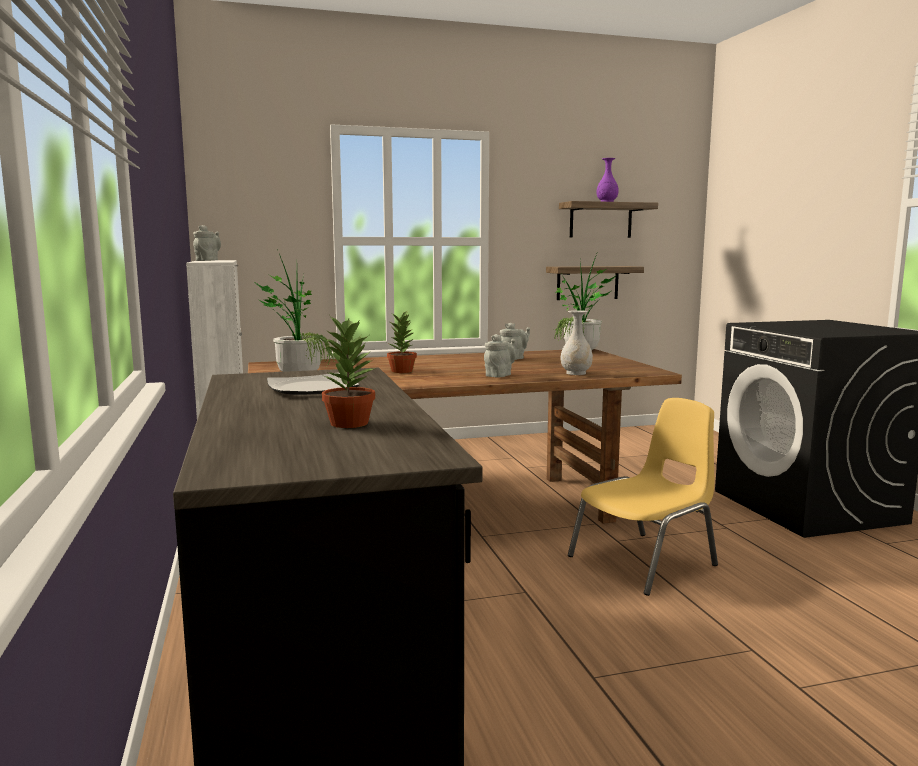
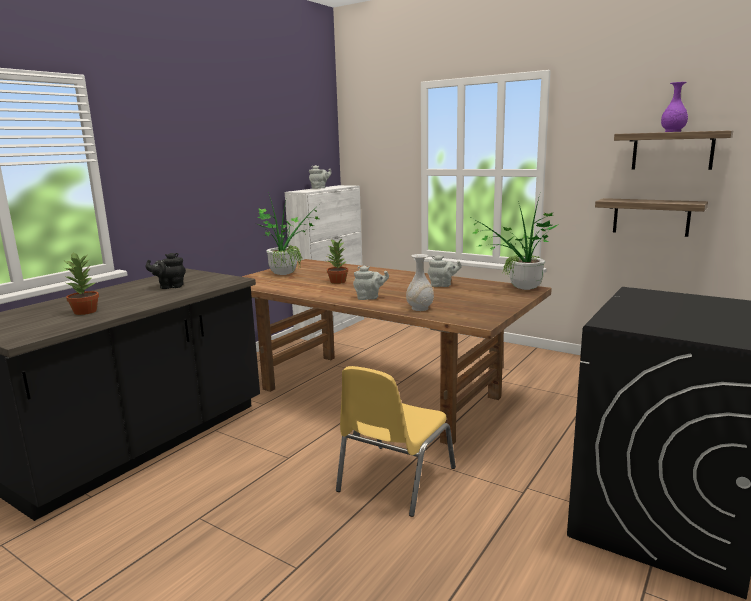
camera: 50 degrees right, 5 degrees up
(313, 388) = (170, 286): plate -> black teapot
(645, 561) = (394, 480): yellow chair -> yellow chair turned 105 degrees clockwise

